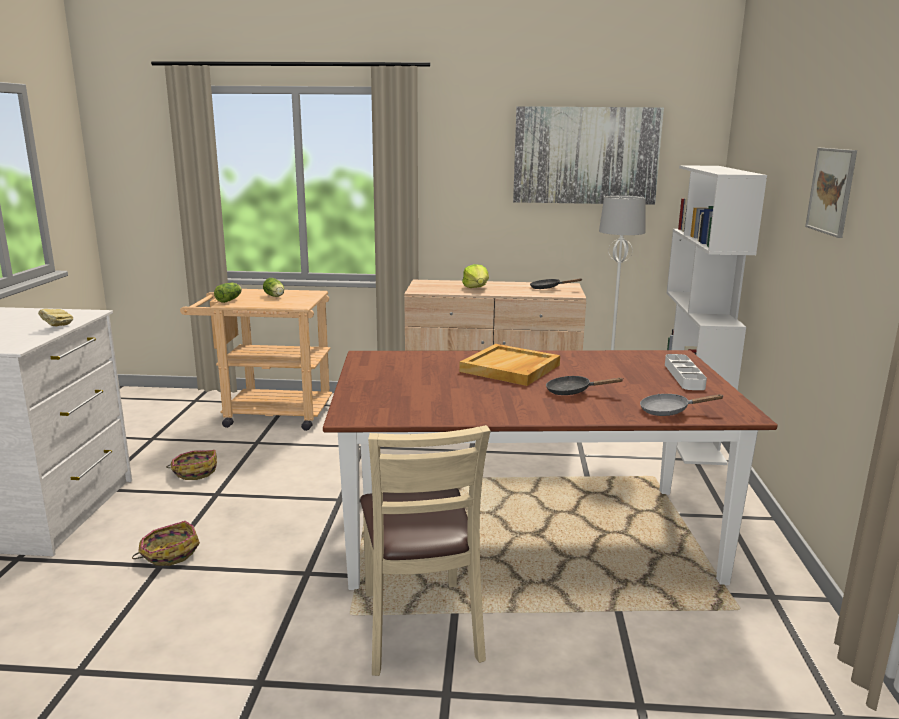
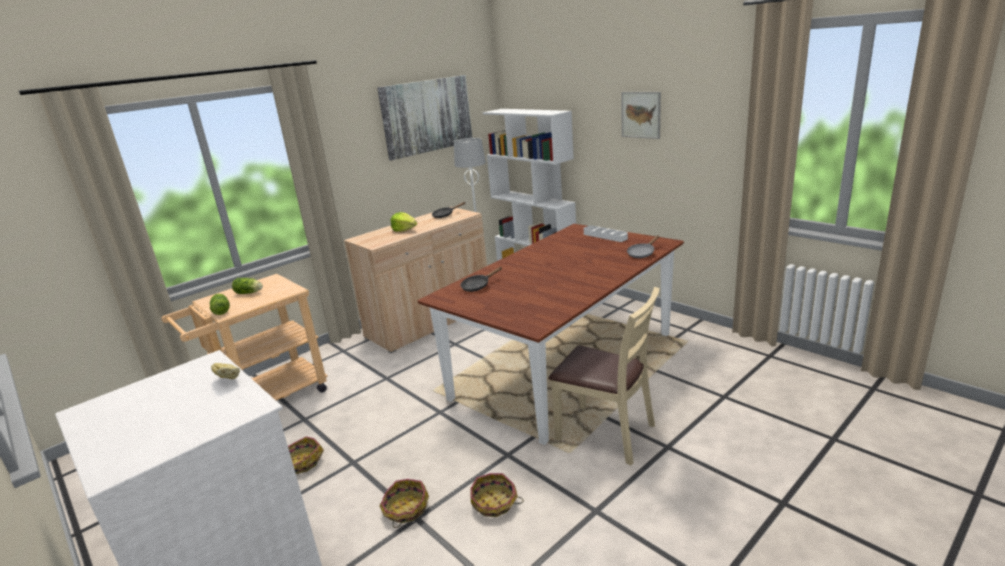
camera: 45 degrees left, 5 degrees up
(217, 602) = (494, 503): none -> basket
(510, 368) = (531, 267): beige tray -> none
(573, 392) = (588, 264): black frying pan -> black frying pan (478, 286)

